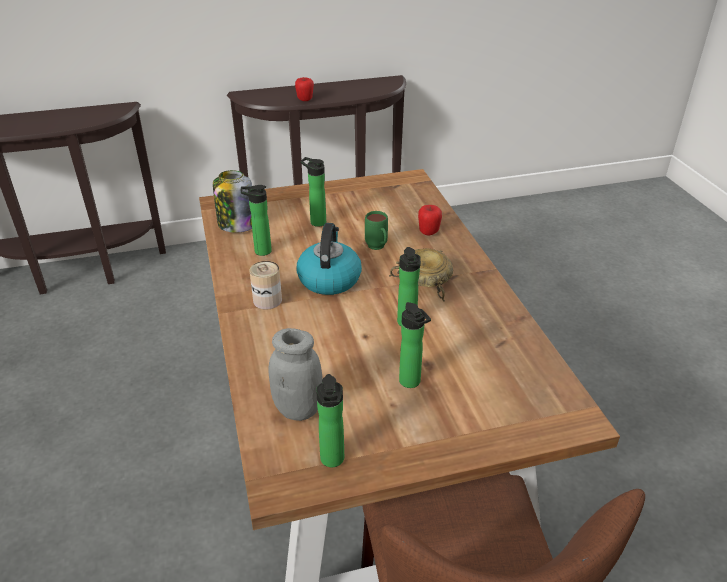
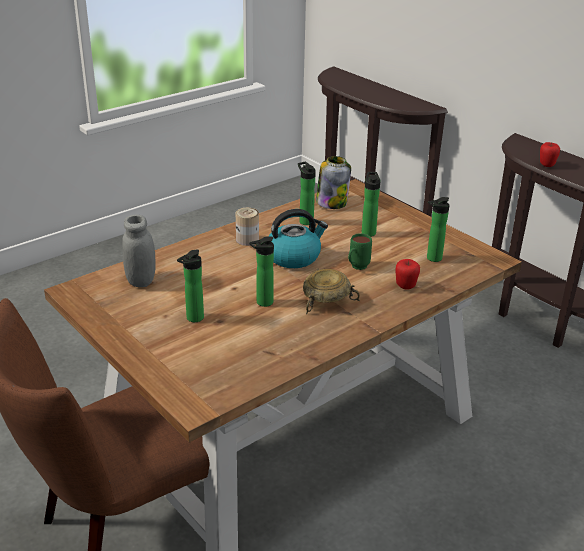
camera: 65 degrees right, 5 degrees down
(332, 461) = (100, 304): bottle -> bottle (432, 259)

